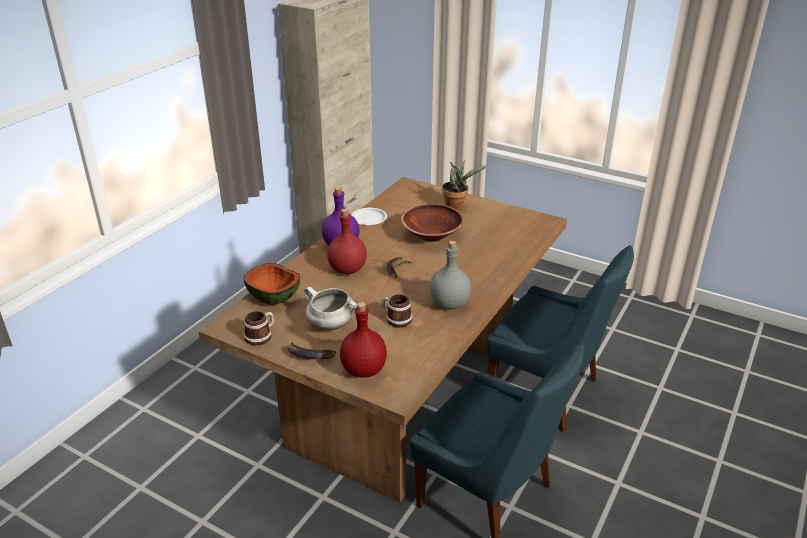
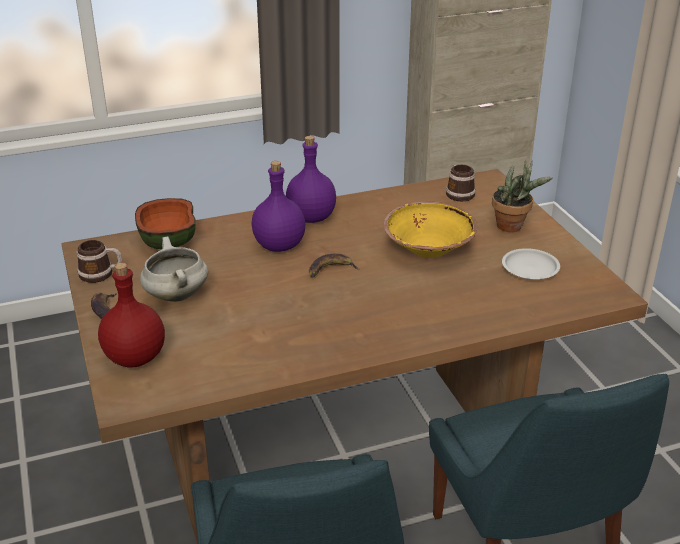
camera: 40 degrees right, 0 degrees up
(347, 269) = (279, 245): red bottle -> purple bottle
(369, 219) = (383, 201): white plate -> white plate (530, 268)
(395, 319) = (246, 322): mug -> mug (458, 193)
(431, 235) = (429, 248): brown bowl -> yellow bowl
(450, 304) = (329, 335): grey bottle -> none

